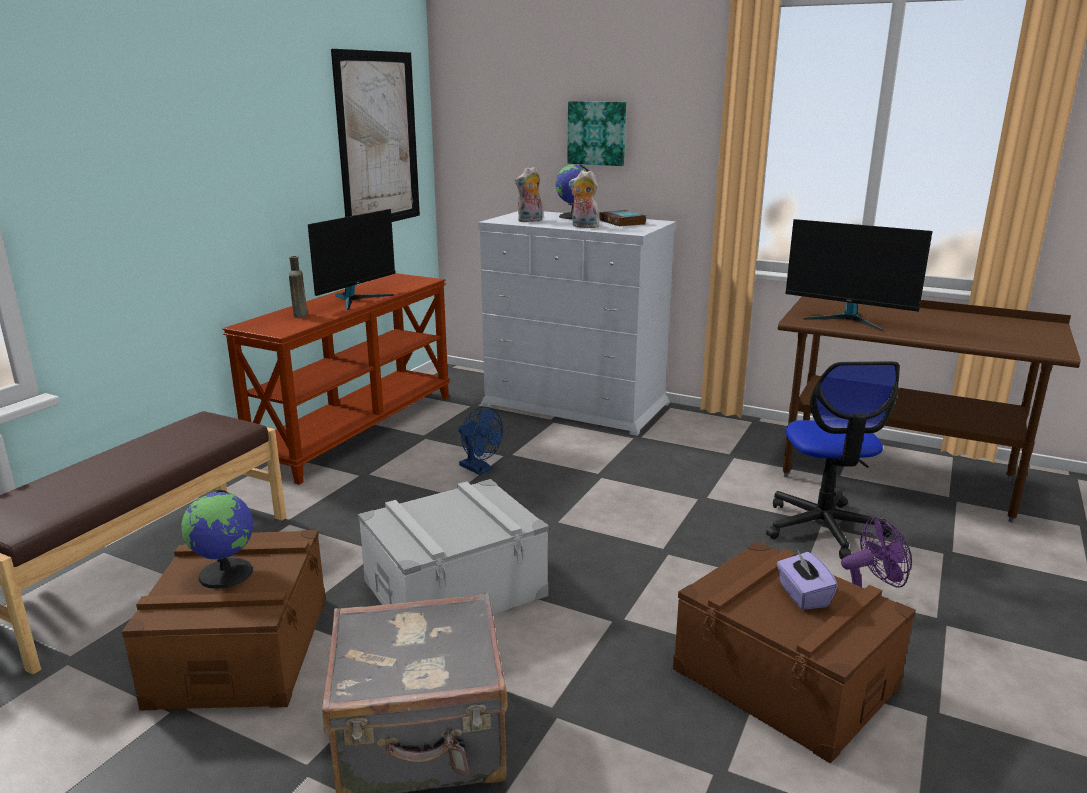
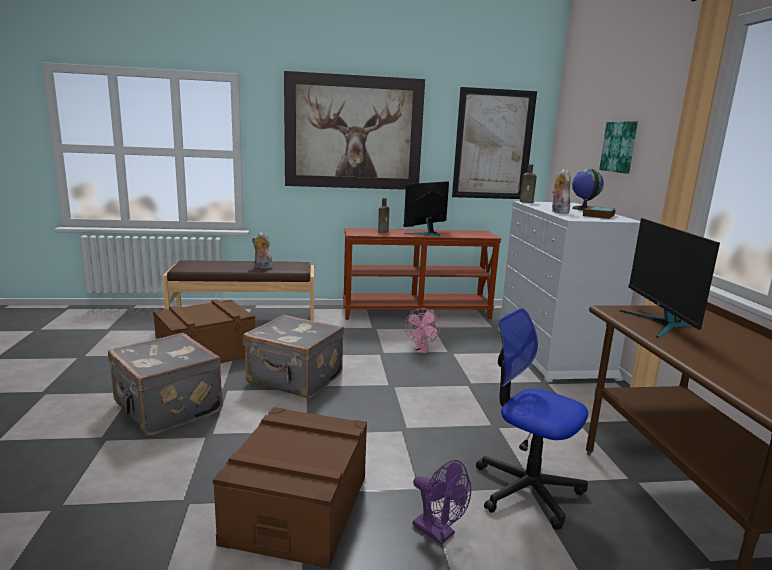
camera: 55 degrees right, 5 degrees down
(202, 144) = (354, 133): none -> picture
(227, 573) = (204, 312): globe -> none
(356, 299) = (426, 233): monitor -> monitor turned 135 degrees clockwise
(455, 588) = (295, 379): grey storage box -> grey suitcase
(479, 469) = (421, 350): blue fan -> pink fan
(498, 220) = (527, 202): none -> brown bottle
(530, 221) = (543, 205): plush toy -> plush toy (262, 267)
(802, 595) = (306, 449): purple tissue box -> none
(823, 528) = (527, 489): office chair -> office chair turned 75 degrees clockwise

